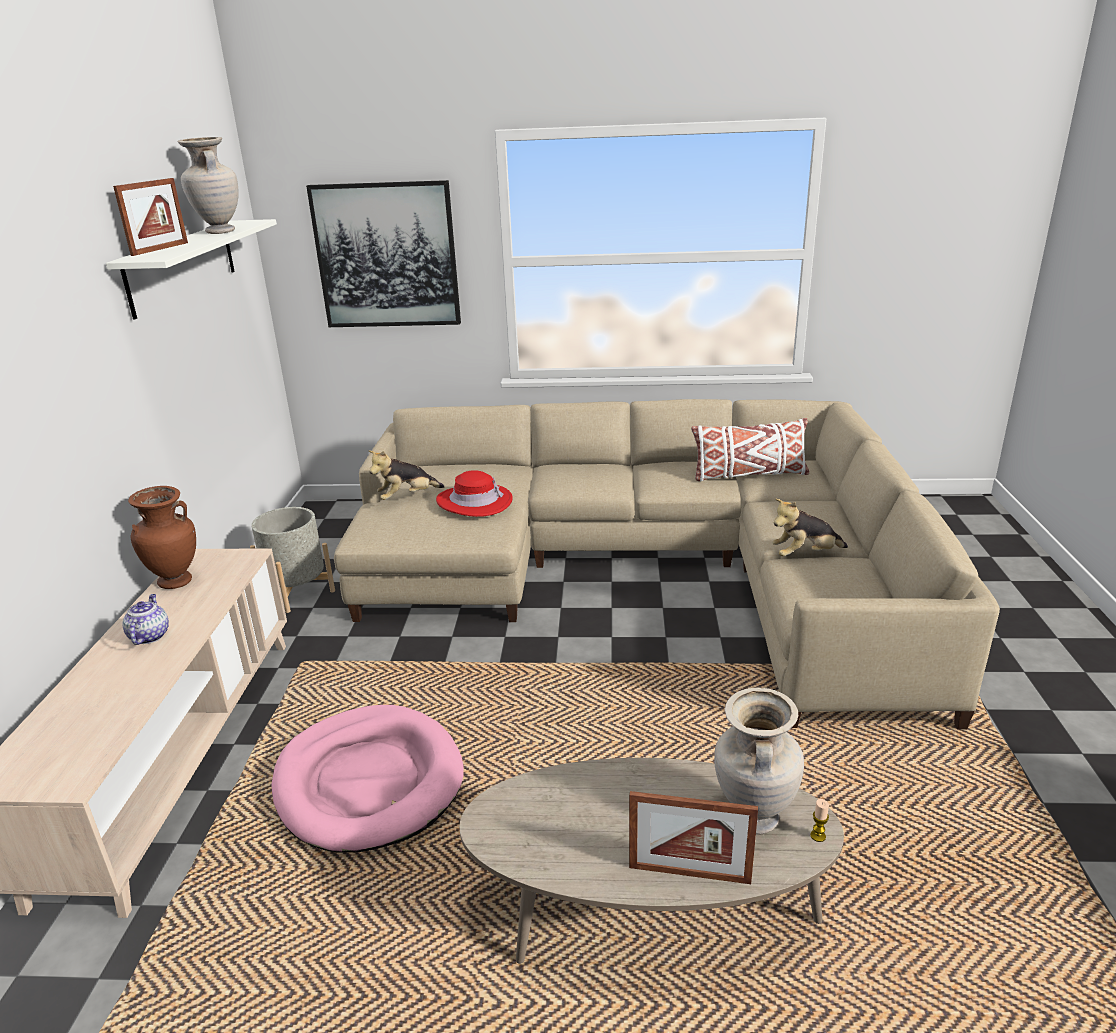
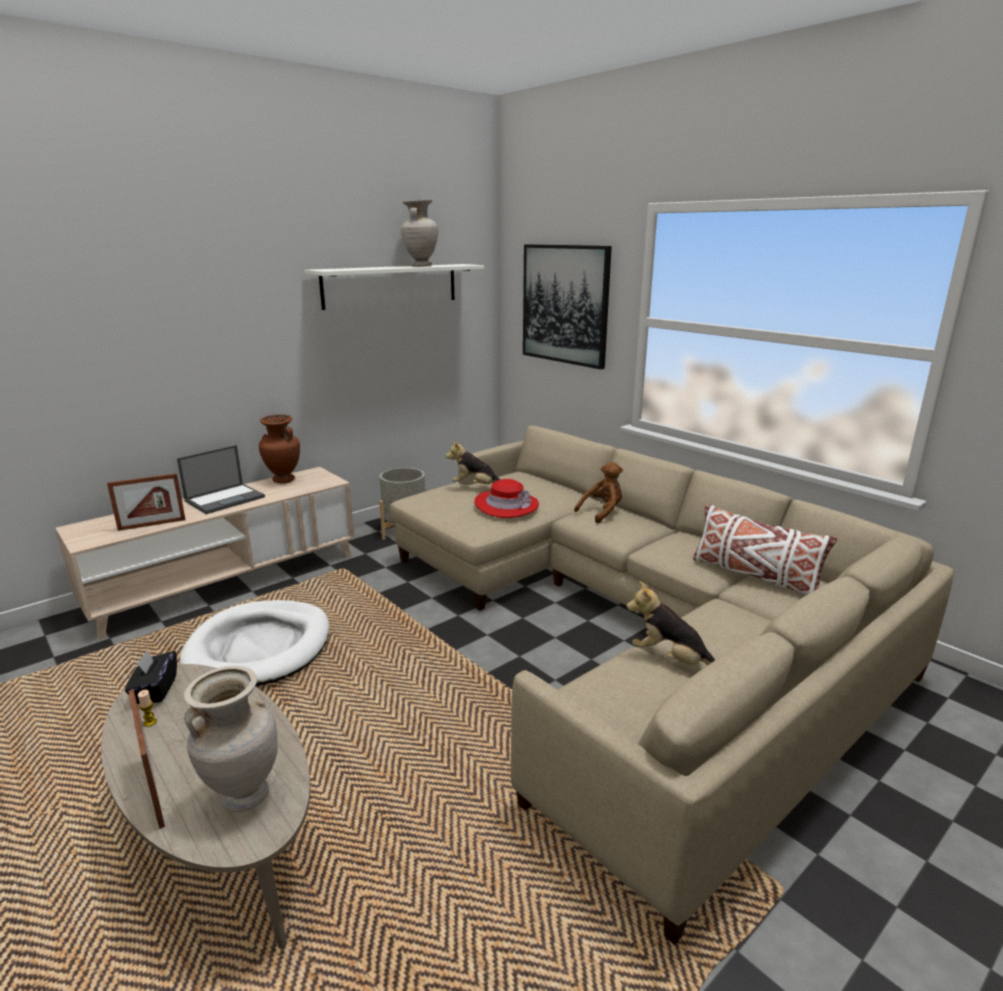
camera: 45 degrees right, 5 degrees down
(149, 636) = (225, 499): teapot -> laptop
(160, 249) = (353, 268): picture frame -> picture frame (152, 524)
(369, 781) = (260, 648): pink dog bed -> white dog bed
(507, 830) = (155, 690): none -> black tissue box
(561, 474) = (602, 512): none -> brown plush toy
(818, 836) = (246, 843): candle -> candle (150, 722)

